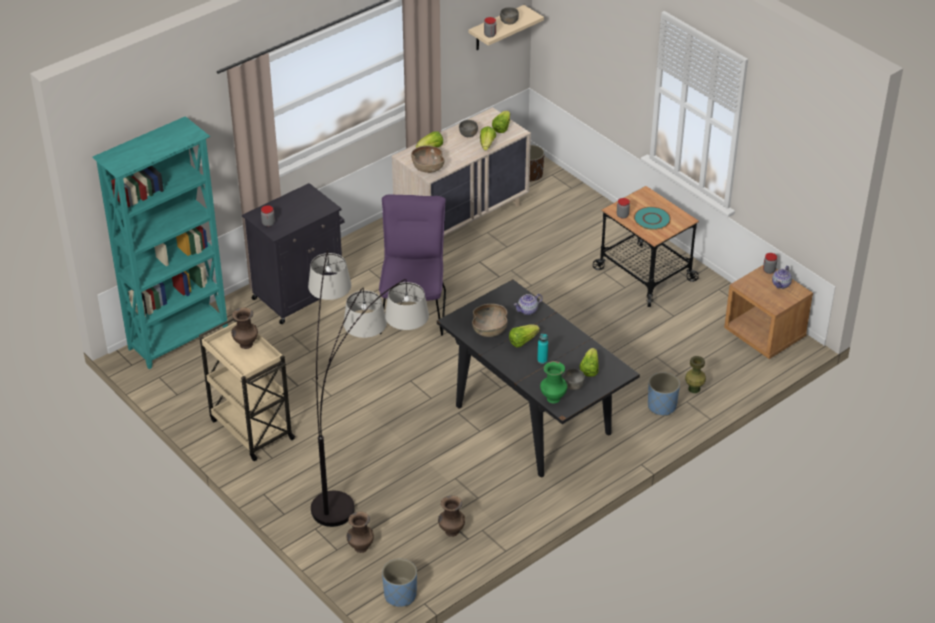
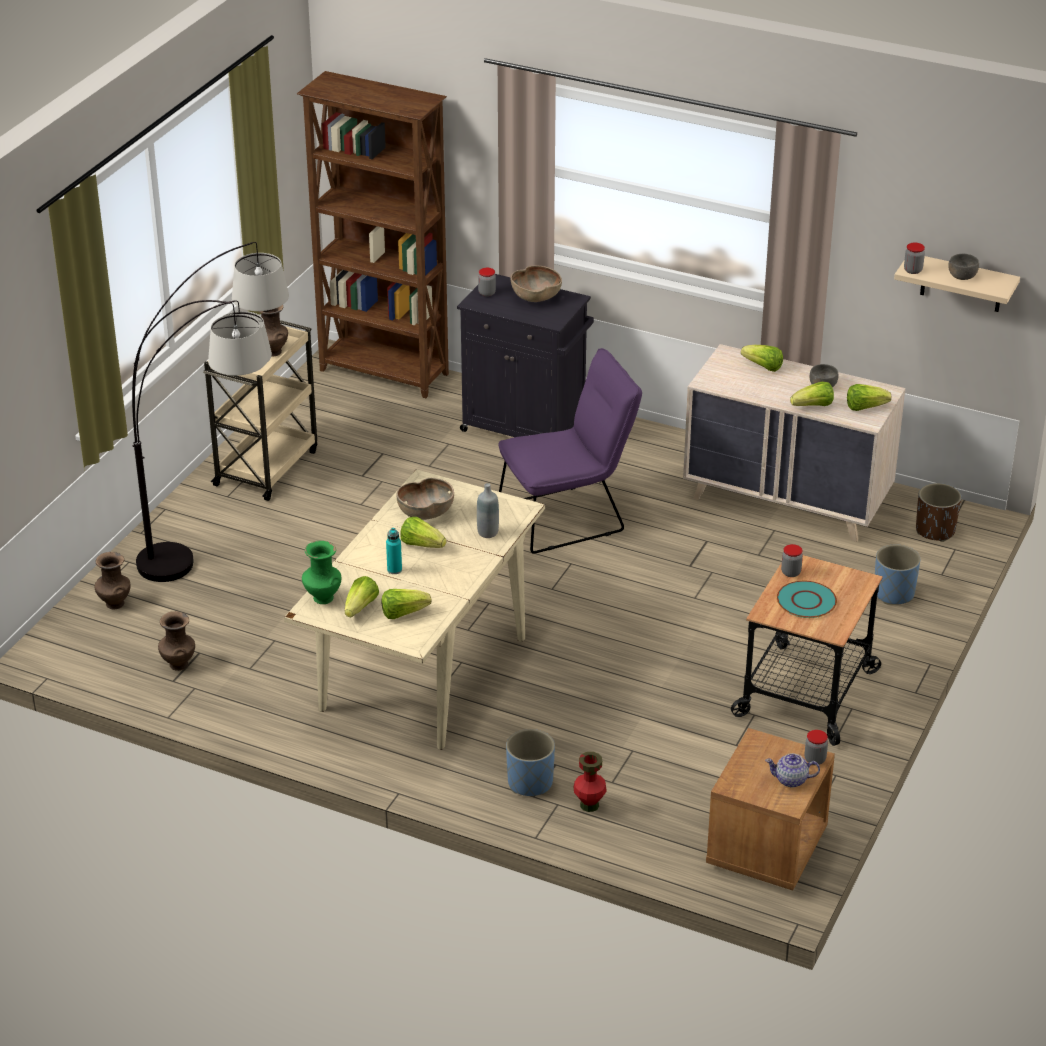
camera: 65 degrees right, 5 degrees down
(179, 339) = (384, 373): turquoise bookcase -> brown bookcase
(400, 595) = (51, 656): blue planter -> blue planter (893, 593)
(427, 168) = (717, 376): brown bowl -> brown bowl (535, 297)
(528, 310) = (488, 532): teapot -> grey bottle
(534, 420) = (423, 674): black dining table -> beige dining table
(573, 385) = (361, 608): grey bowl -> lettuce
(694, 389) = (589, 805): green vase -> red vase

